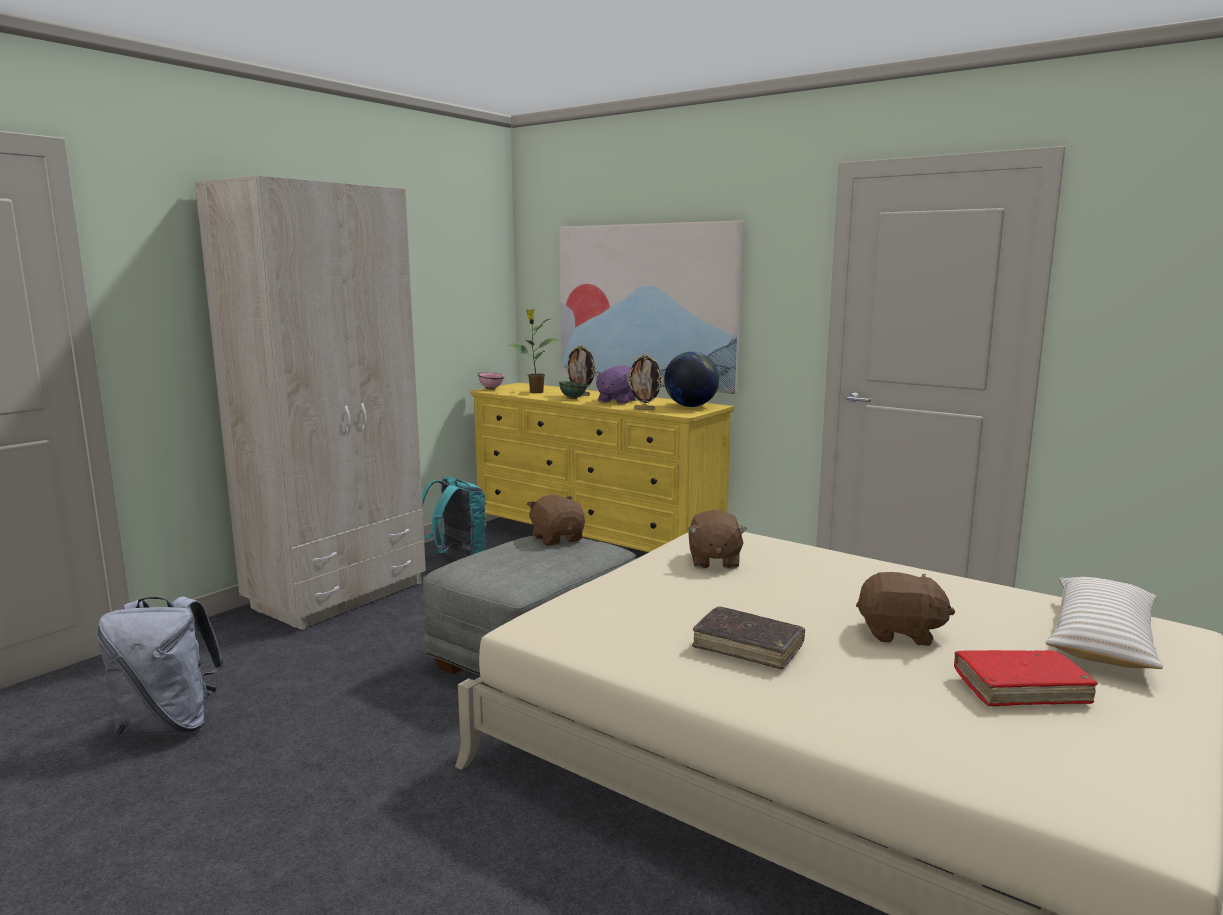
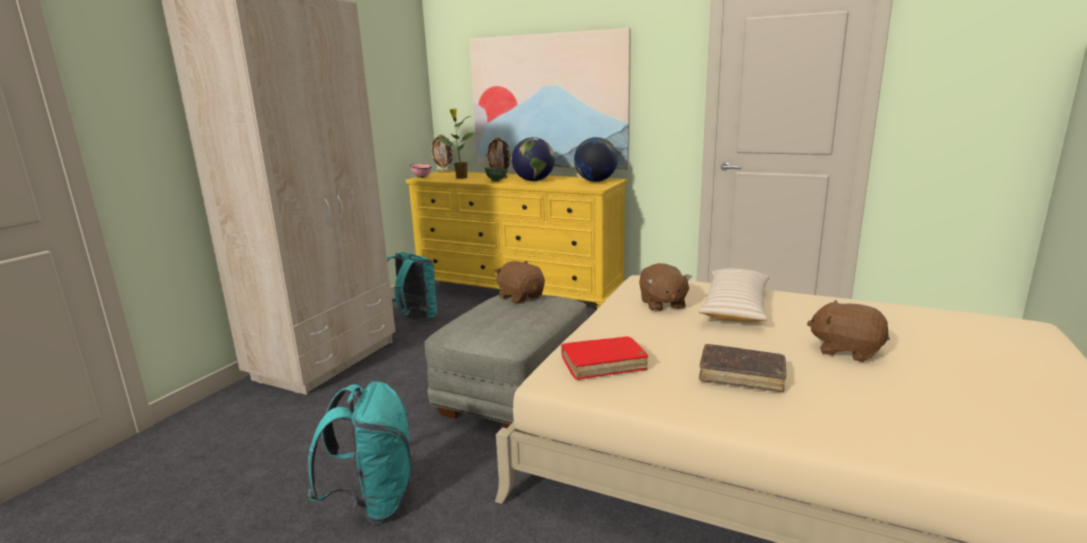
camera: 10 degrees left, 5 degrees up
(169, 725) = (218, 500): grey backpack -> none
(325, 749) = (373, 502): none -> turquoise backpack
(618, 401) = (534, 180): purple plush toy -> globe
(644, 409) = (562, 186): picture frame -> picture frame (444, 172)
(900, 633) = (846, 350): brown plush toy -> brown plush toy turned 150 degrees counterclockwise
(1020, 688) = (969, 386): red book -> red book (603, 364)
(1101, 639) = (985, 338): beige pillow -> beige pillow (735, 307)

